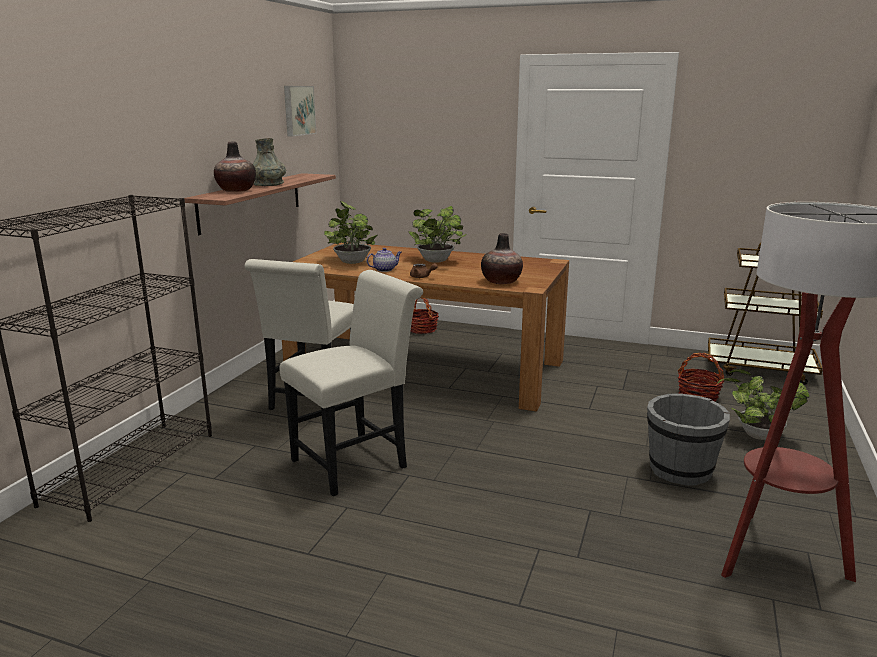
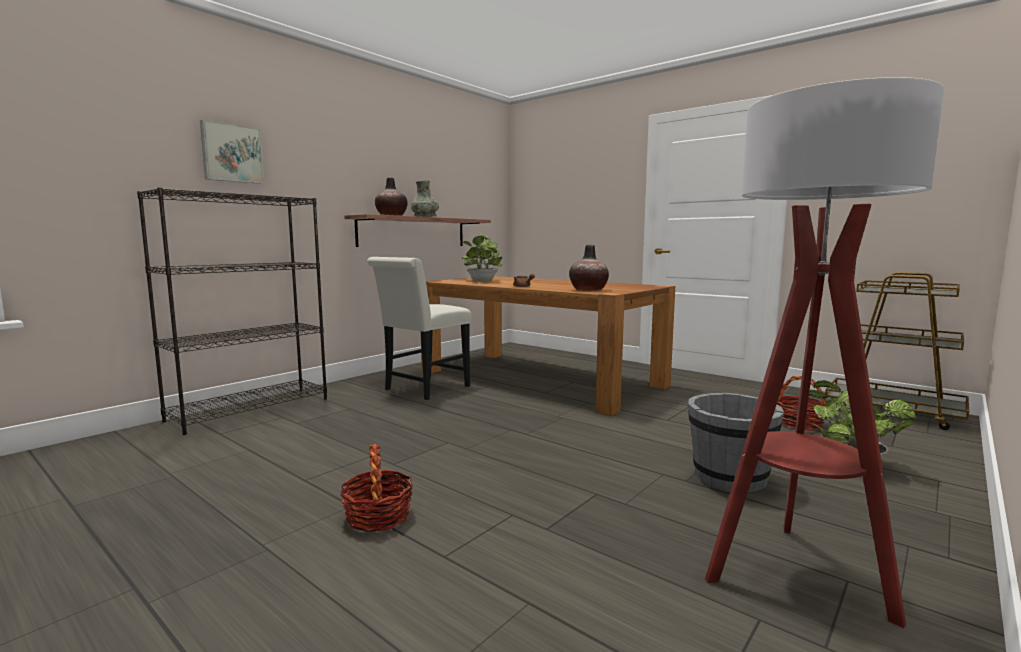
camera: 20 degrees right, 10 degrees down
(298, 110) = (468, 171): picture -> picture (231, 153)
(356, 461) = (415, 427): white chair -> none
(385, 269) = (500, 284): teapot -> none
(422, 329) = (559, 357): basket -> basket (378, 516)
(437, 261) = (552, 282): potted plant -> none

